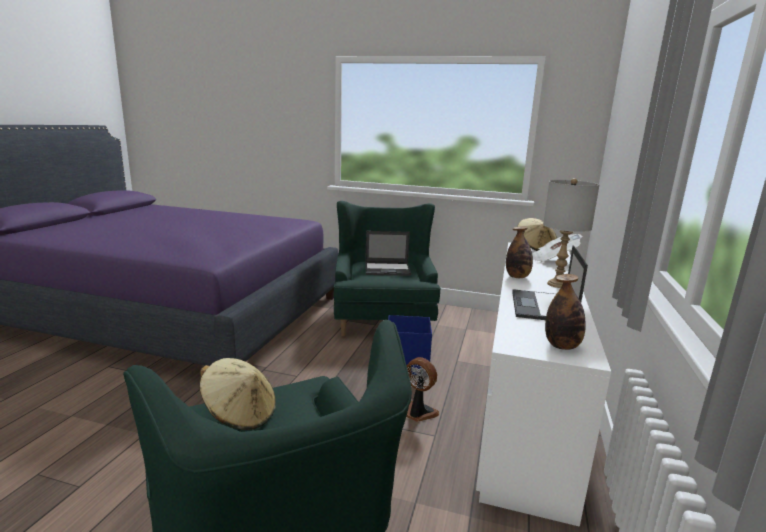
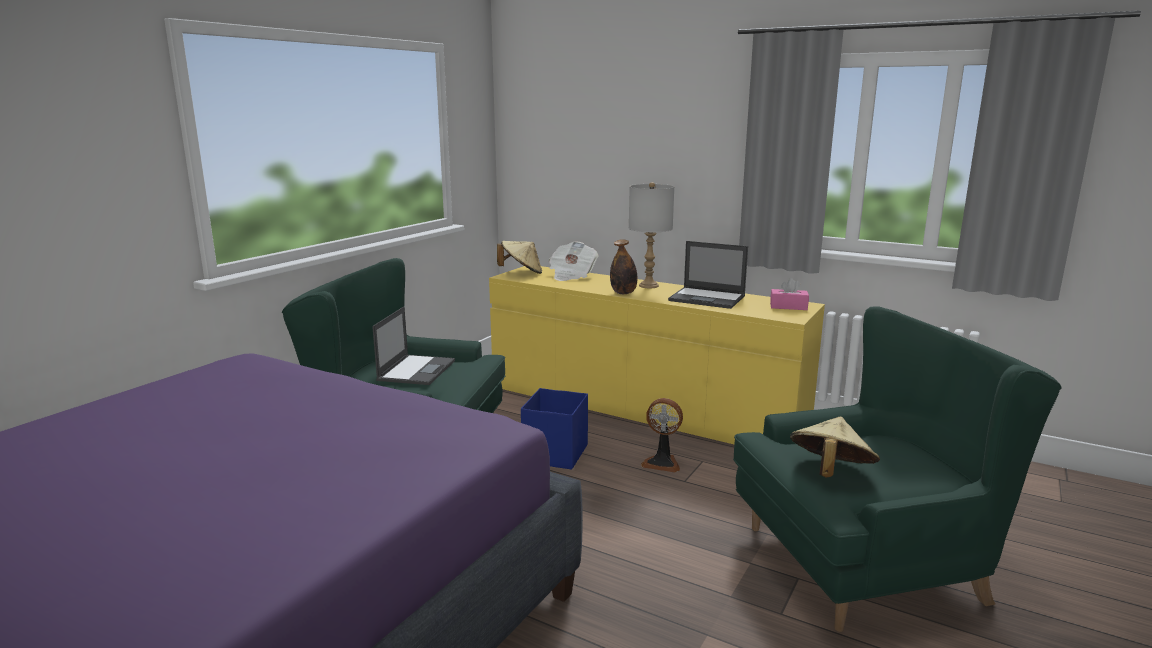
camera: 75 degrees left, 0 degrees up
(419, 413) = (662, 463): fan -> fan turned 120 degrees counterclockwise
(526, 395) = (642, 406): white dresser -> yellow dresser
(562, 346) = (788, 306): bottle -> pink tissue box

